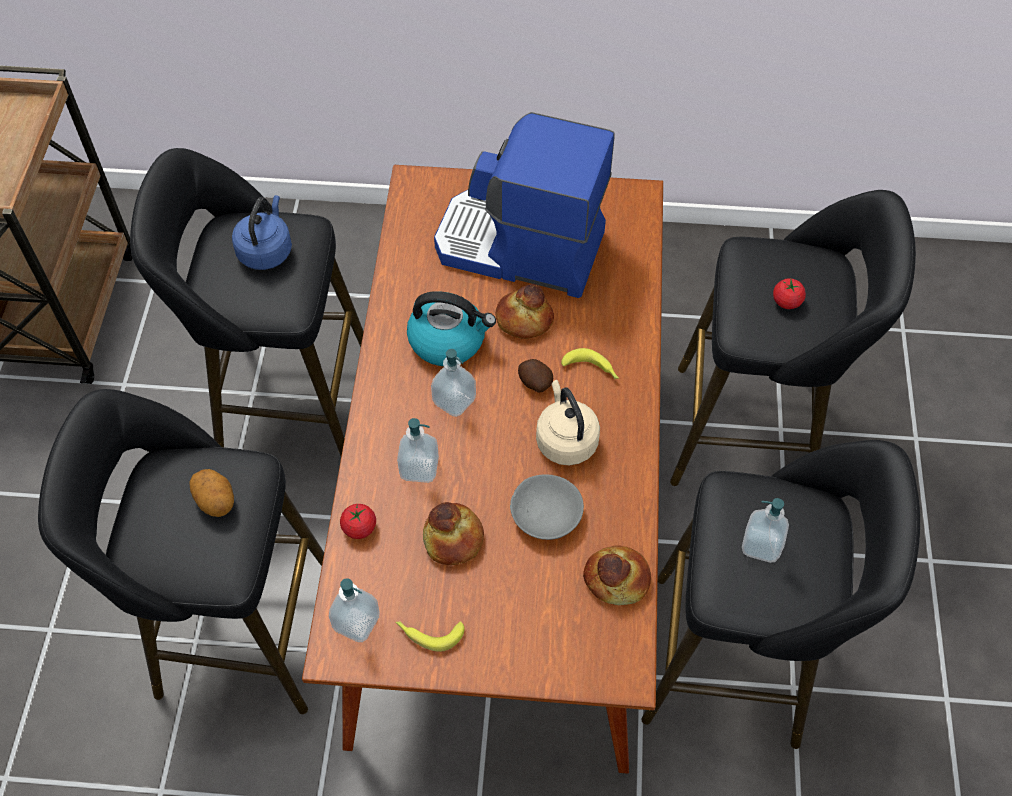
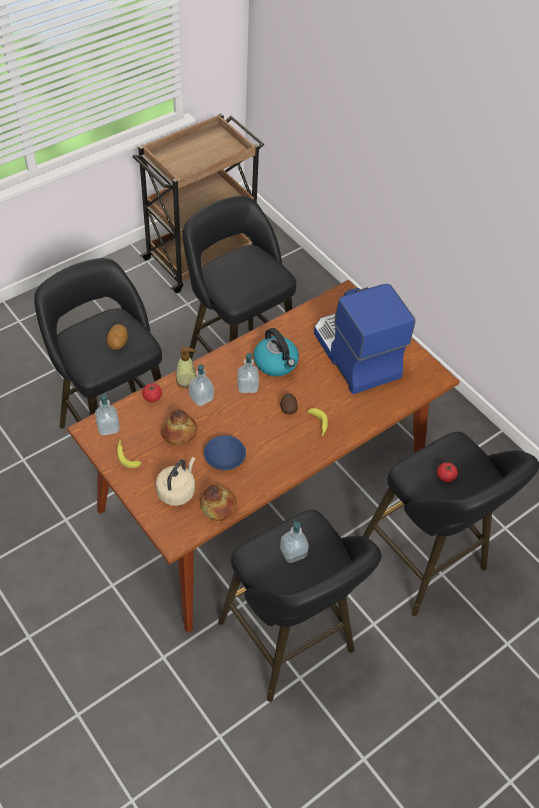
camera: 45 degrees right, 5 degrees down
(266, 250) = (253, 271): blue kettle -> none
(371, 464) = (186, 380): none -> soap dispenser
(523, 320) = (317, 382): bread -> none
(545, 513) = (225, 457): grey bowl -> blue bowl
(565, 440) = (270, 440): beige kettle -> beige kettle (177, 490)

